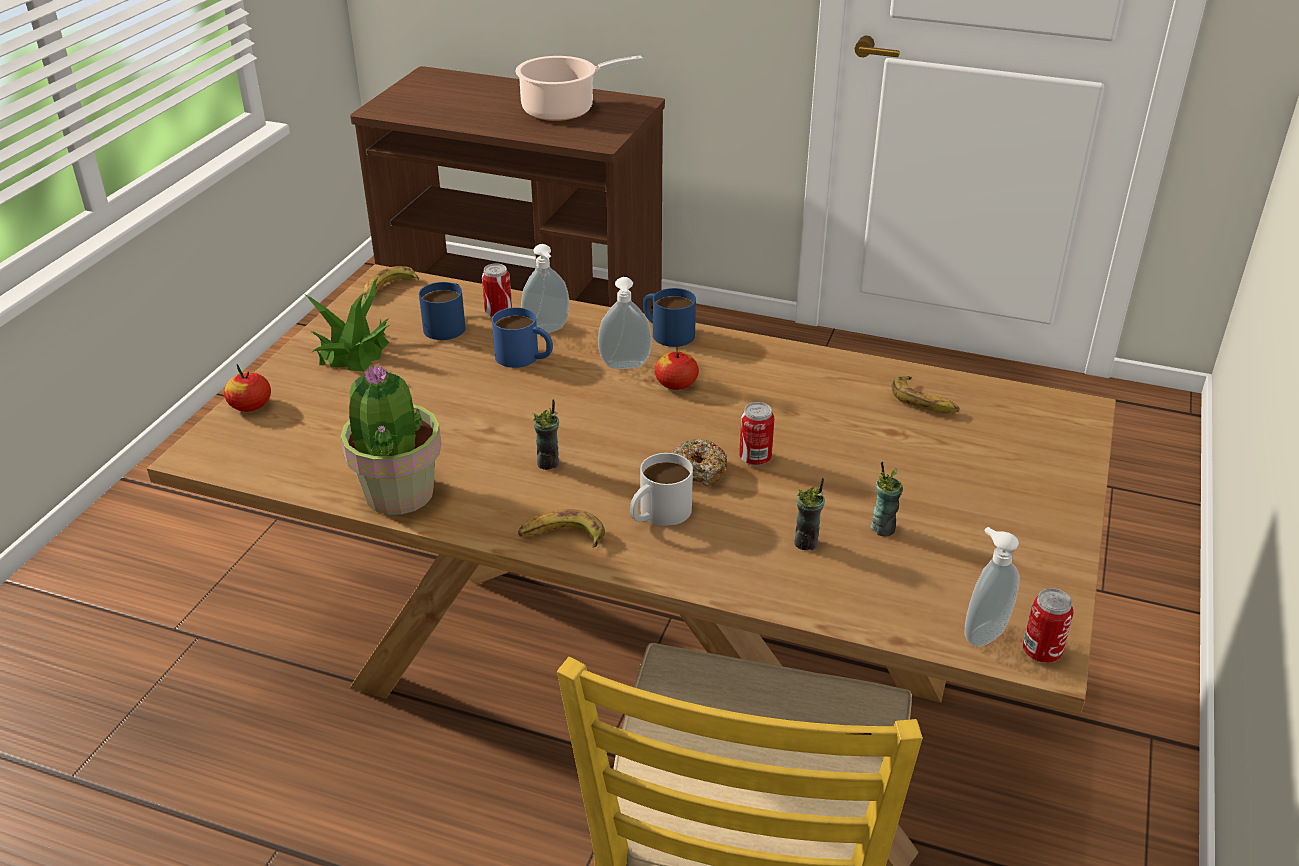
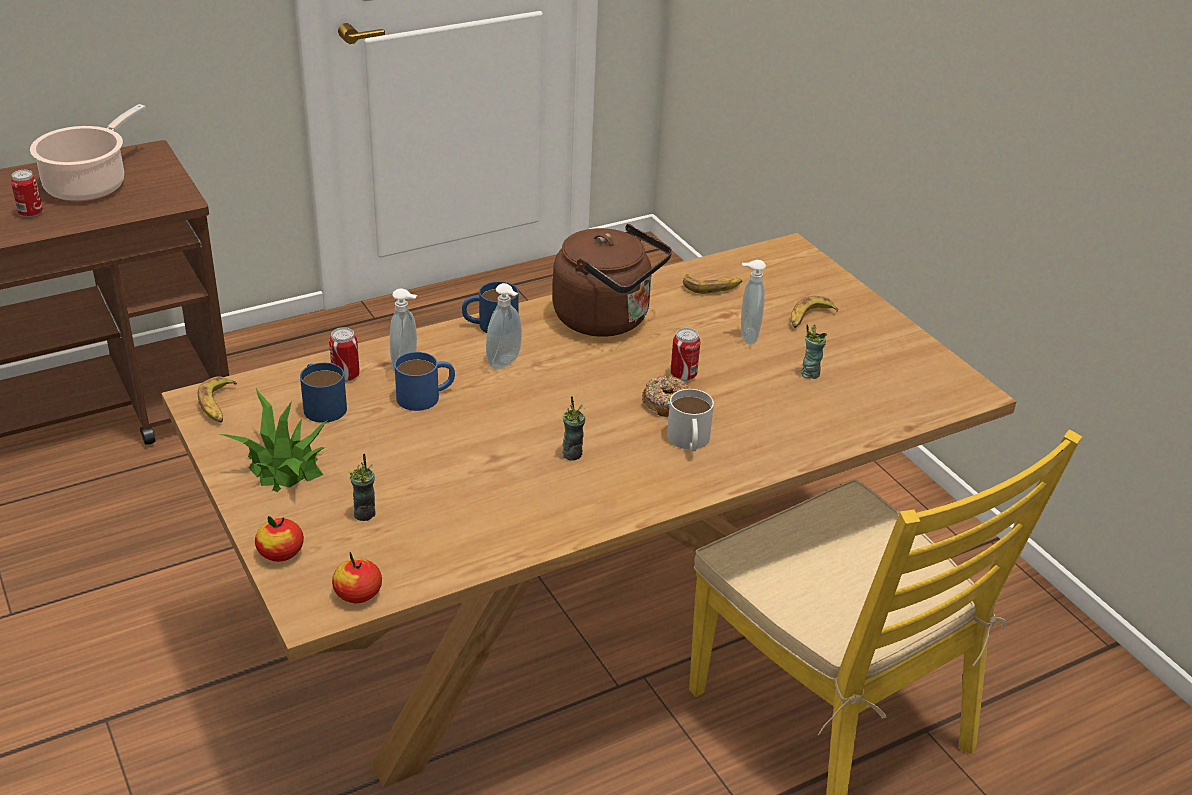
camera: 50 degrees left, 0 degrees up
(398, 494) = (515, 536): potted plant -> none
(561, 537) = (662, 491): banana -> banana (809, 318)
(676, 384) = (558, 356): apple -> apple (358, 594)
(771, 378) = (607, 319): none -> brown kettle
(806, 543) = (789, 406): cup -> cup (365, 514)
(982, 633) = (935, 398): soap dispenser -> soap dispenser (746, 336)
(1041, 652) = (970, 390): can -> can (30, 213)

